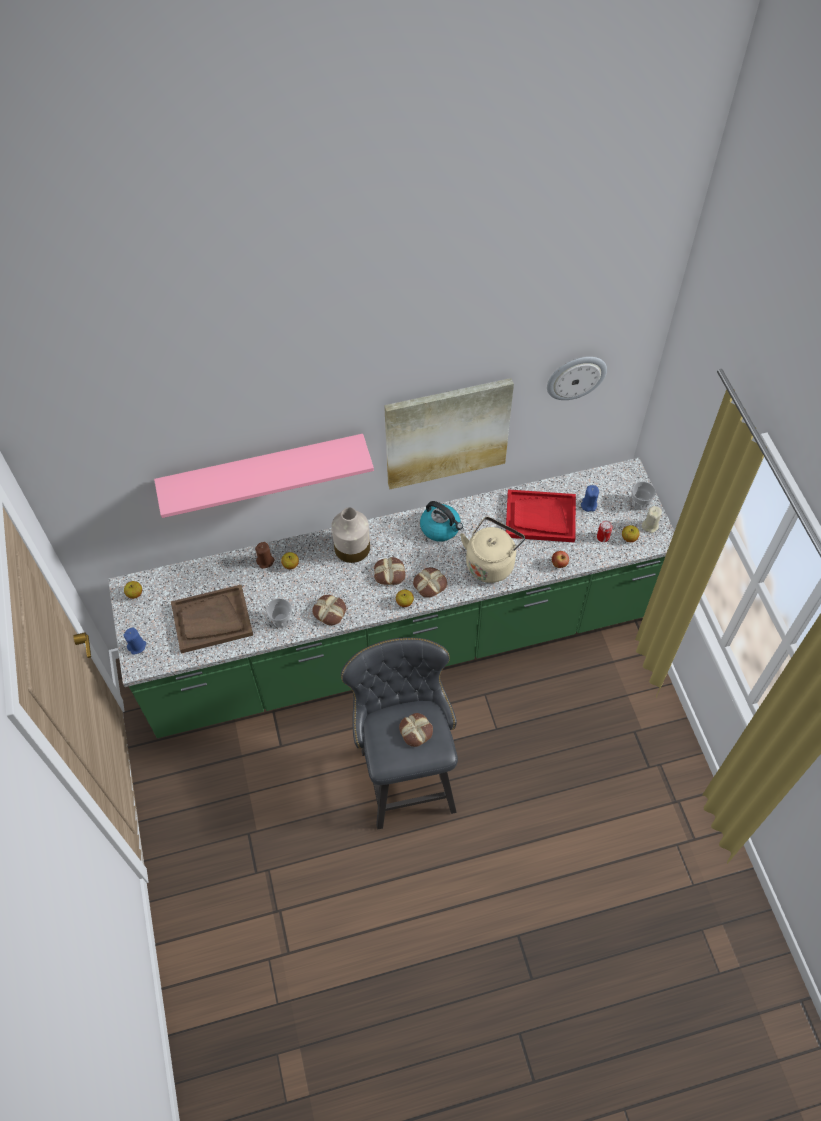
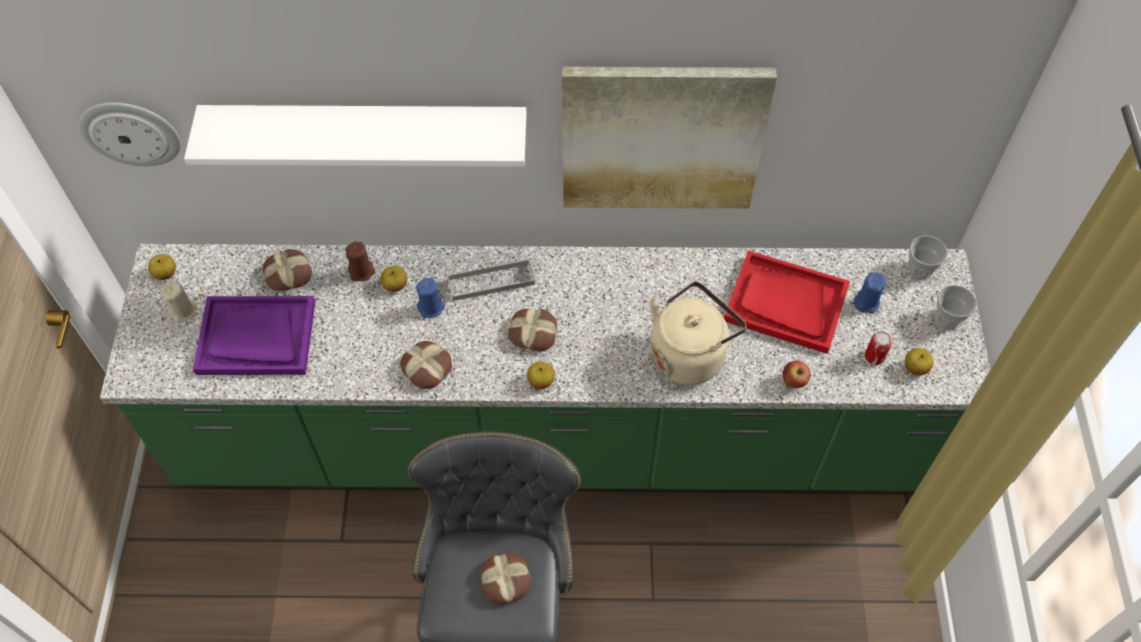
camera: 15 degrees right, 0 degrees up
(137, 646) = (139, 349): blue candle -> blue candle (431, 307)
(212, 620) = (256, 338): brown tray -> purple tray
(263, 471) = (367, 132): pink shelf -> white shelf
(281, 620) = (353, 362): cup -> cup (920, 269)
(352, 548) = (491, 282): beige vase -> grey tray
(429, 584) = (587, 363): bread -> bread (288, 273)
(441, 528) = (631, 284): kettle -> none
(576, 377) = (884, 91): wall clock -> wall clock (130, 132)
(650, 525) = (954, 357): beige candle -> beige candle (183, 311)

